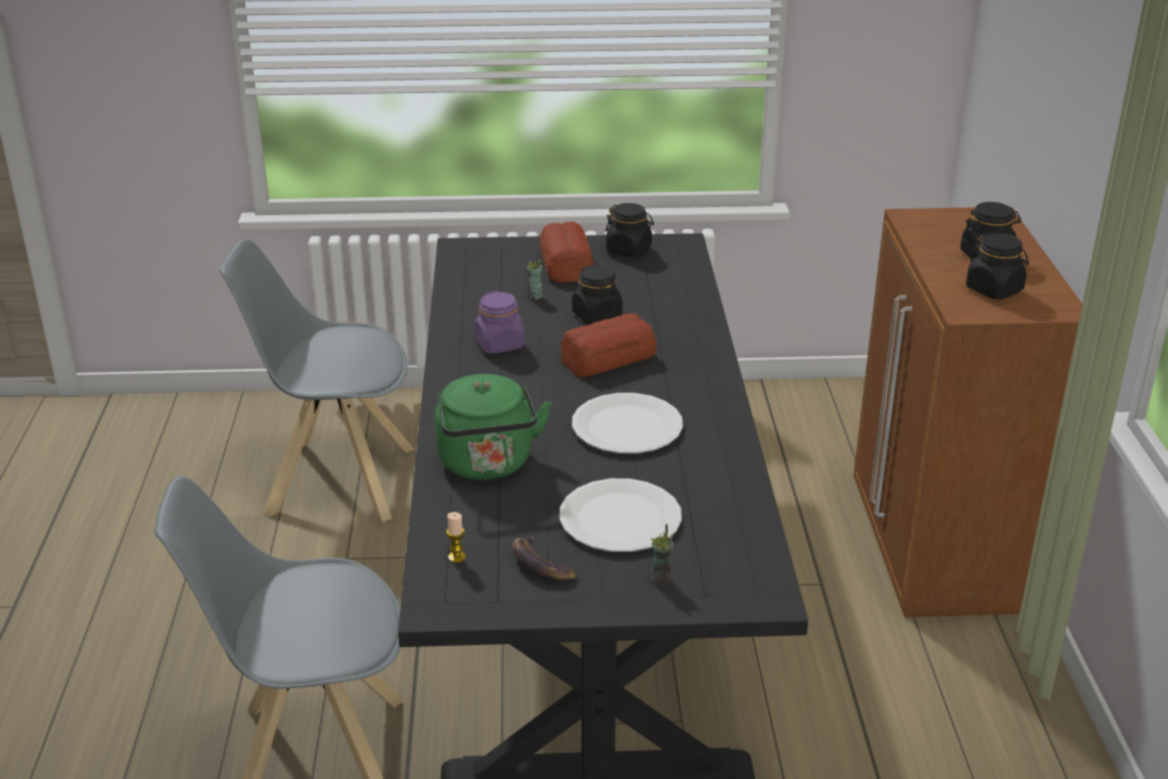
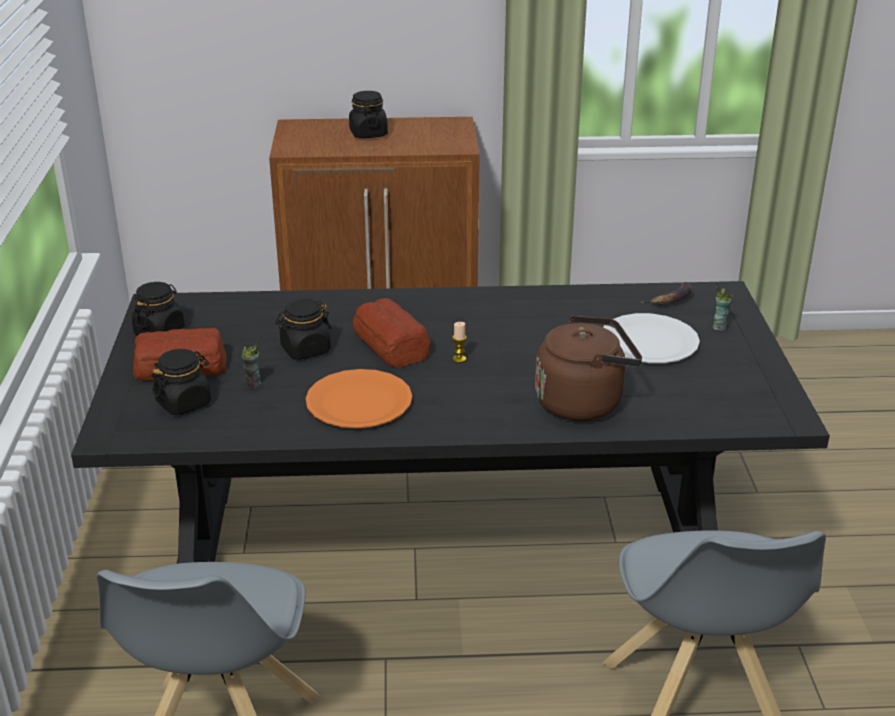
camera: 90 degrees left, 0 degrees up
(456, 557) = (724, 412): candle -> candle (459, 359)
(487, 465) = (584, 402): green kettle -> brown kettle
(499, 344) = (359, 402): purple jar -> orange plate
(540, 565) = (720, 374): banana -> banana (671, 299)
(627, 426) = (512, 337): white plate -> none
(994, 290) = (425, 136): black jar -> black jar (184, 403)

